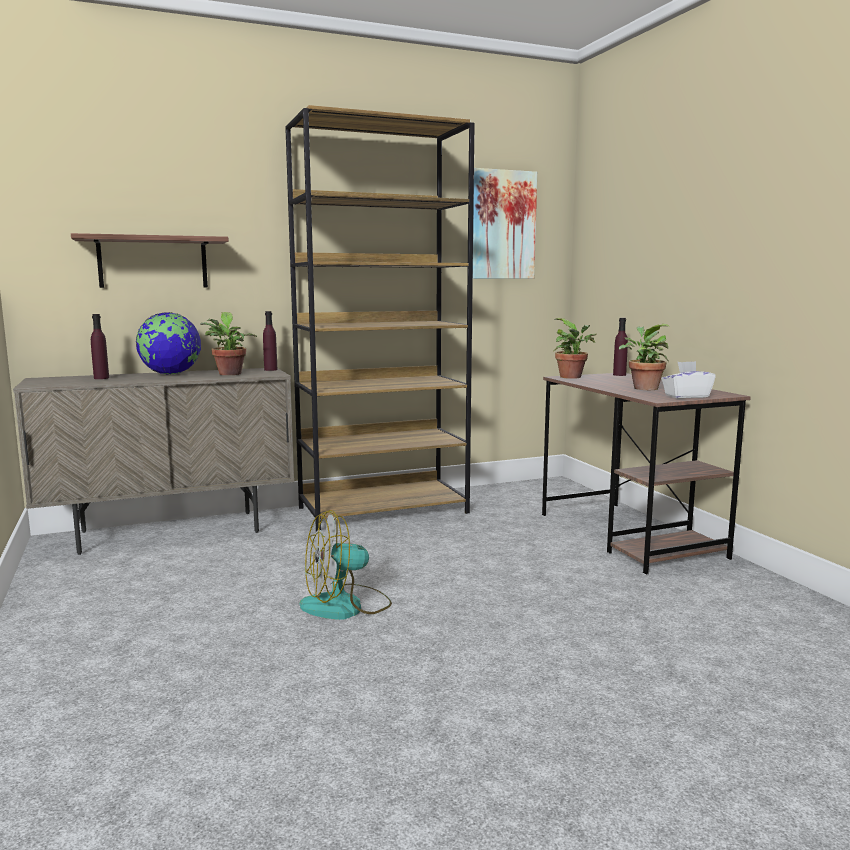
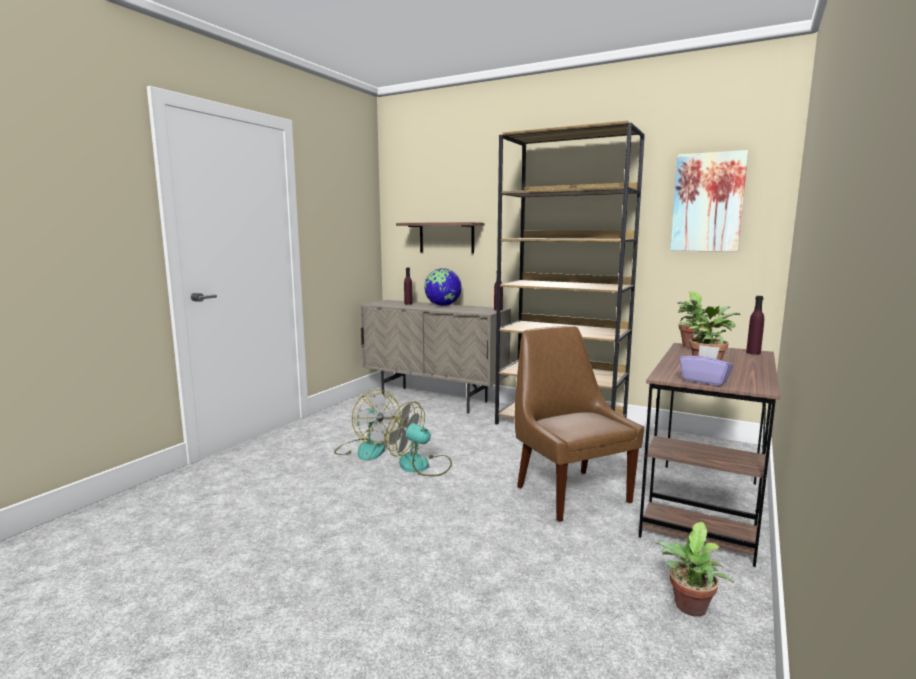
camera: 50 degrees right, 0 degrees up
(226, 620) = (366, 449): none -> fan
(230, 374) = (466, 309): potted plant -> potted plant (689, 609)
(533, 565) = (570, 492): none -> brown chair
(686, 396) = (704, 381): white tissue box -> purple tissue box

